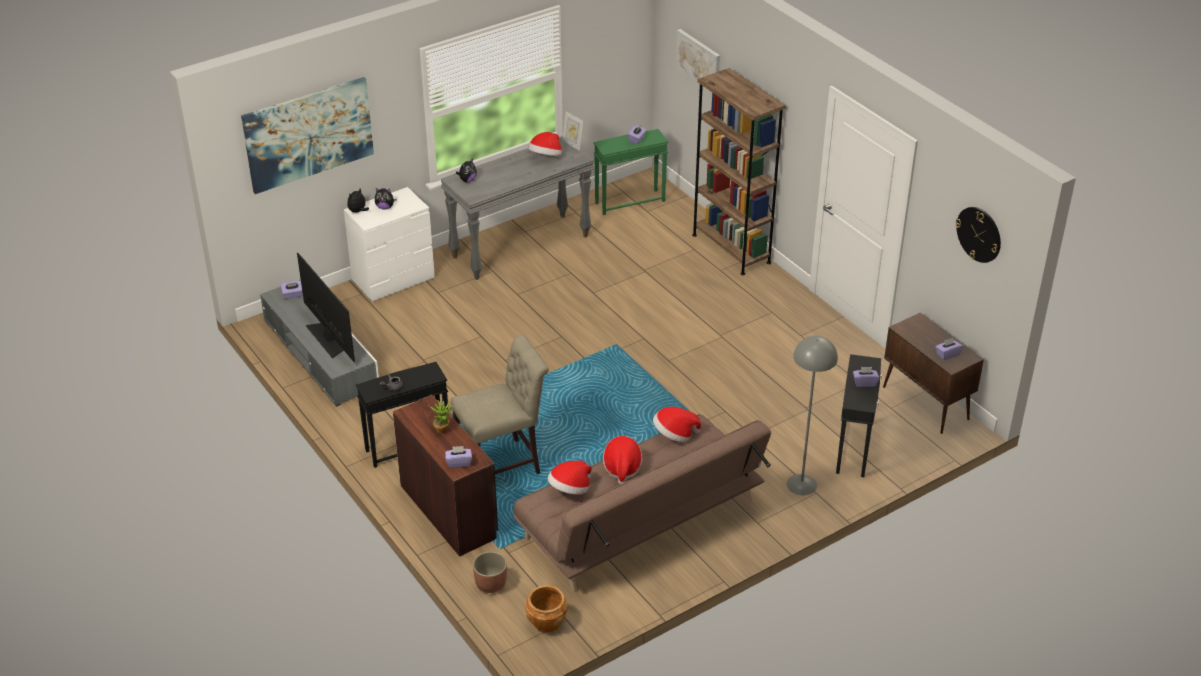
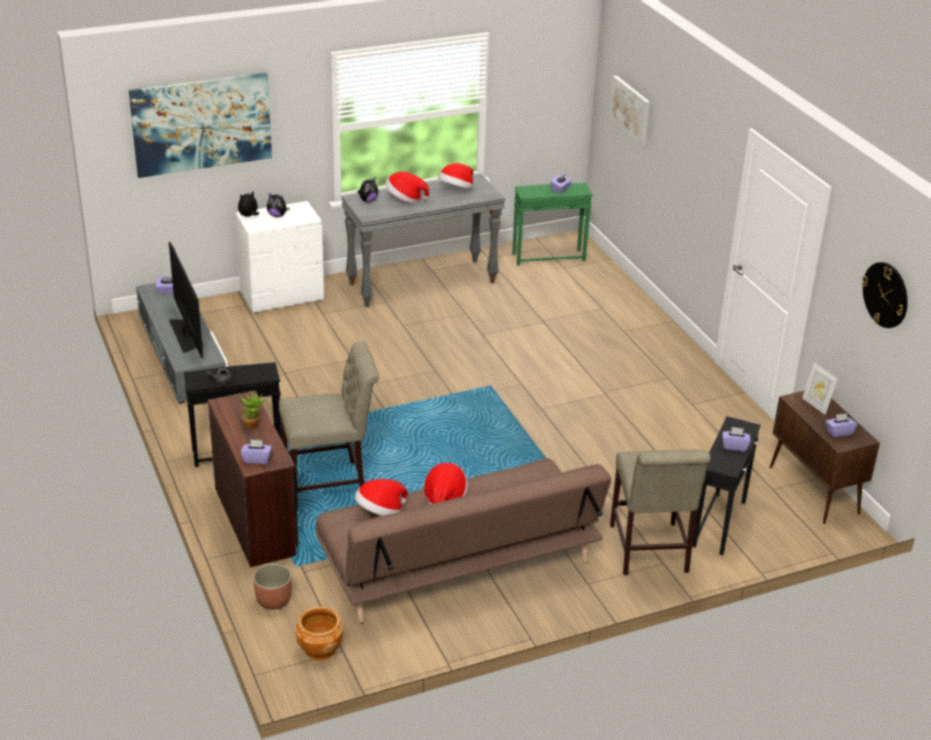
camera: 10 degrees right, 5 degrees down
(572, 144) = (488, 182): picture frame -> picture frame (816, 405)
(674, 434) = (513, 474): hat -> hat (405, 199)
(731, 249) = (641, 313): brown bookcase -> none
(801, 484) = (649, 552): grey floor lamp -> beige chair

